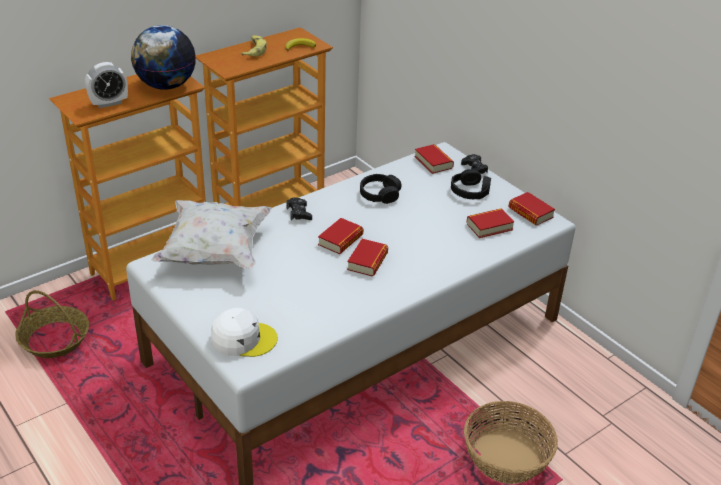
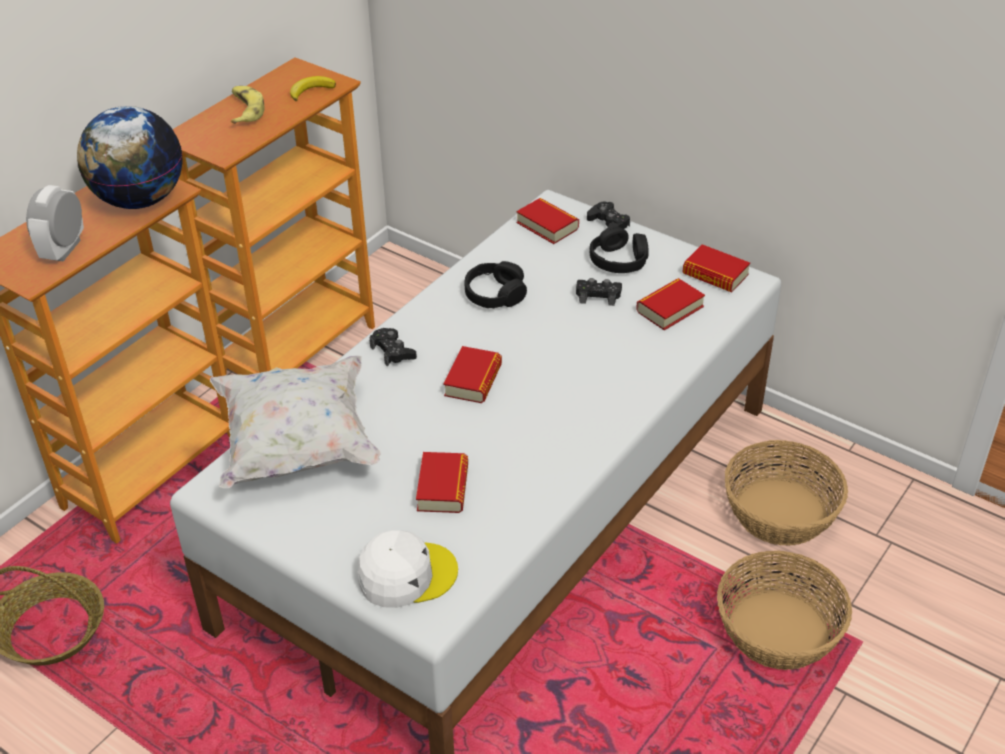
camera: 15 degrees left, 5 degrees up
(109, 103) = (64, 249): alarm clock -> alarm clock turned 150 degrees clockwise
(367, 261) = (527, 405): book -> book (443, 488)
(446, 209) = (598, 295): none -> black game controller
(541, 385) = (781, 512): none -> basket

